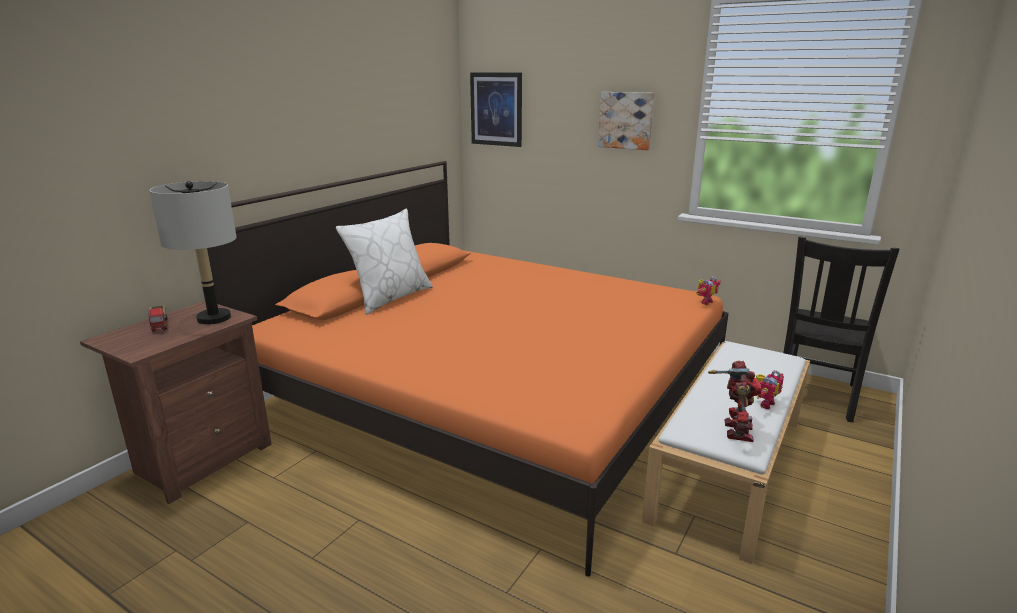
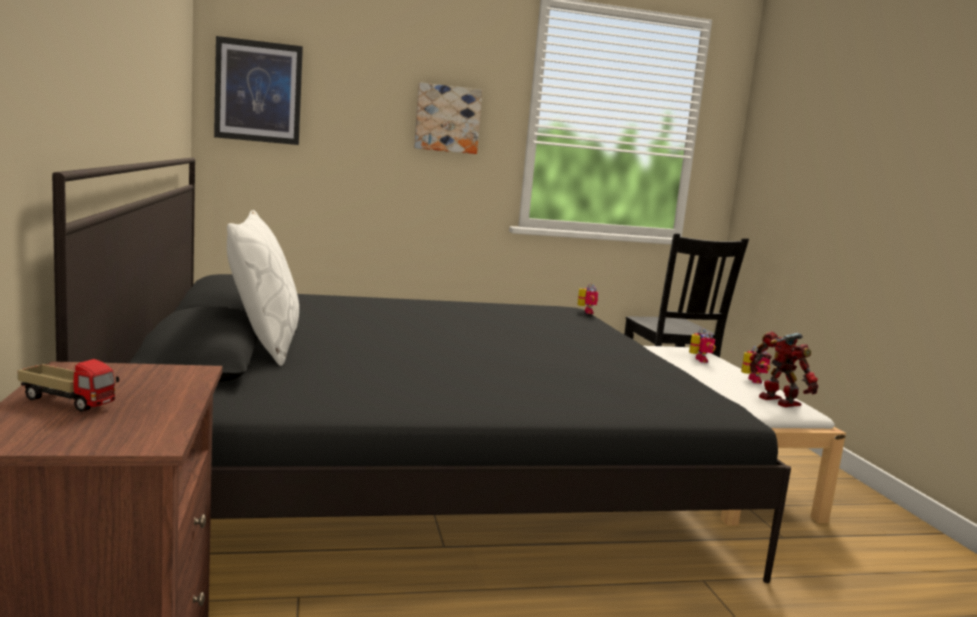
camera: 45 degrees left, 10 degrees down
(214, 318) = (155, 378): grey table lamp -> none
(494, 393) = (413, 462): orange bed -> black bed
(756, 370) = (698, 360): none -> toy robot

